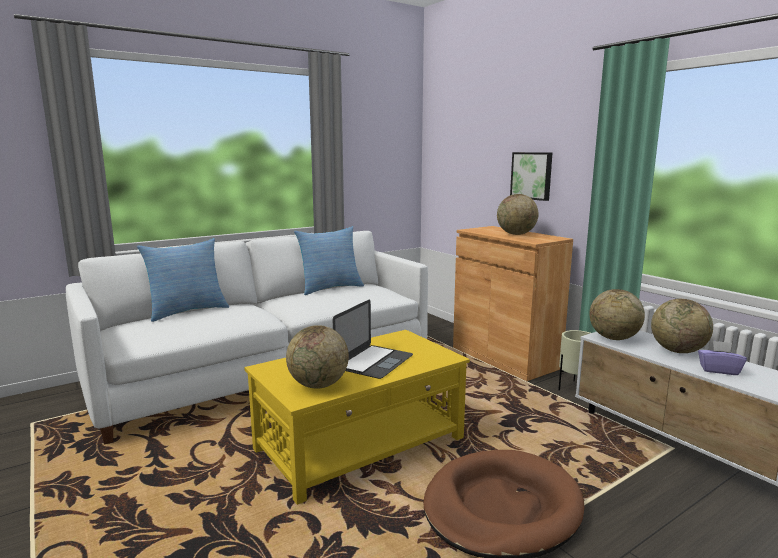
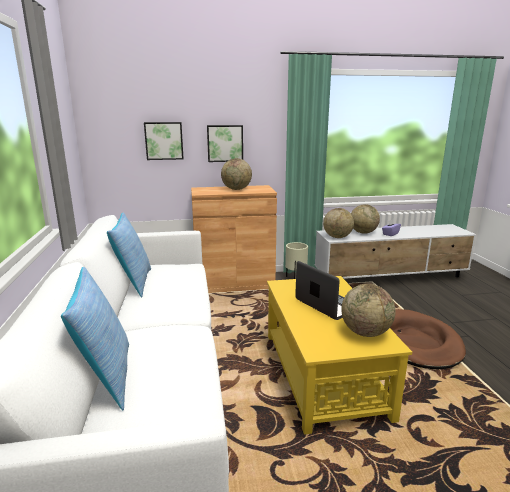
camera: 65 degrees left, 5 degrees up
(478, 169) = (164, 141): none -> picture

